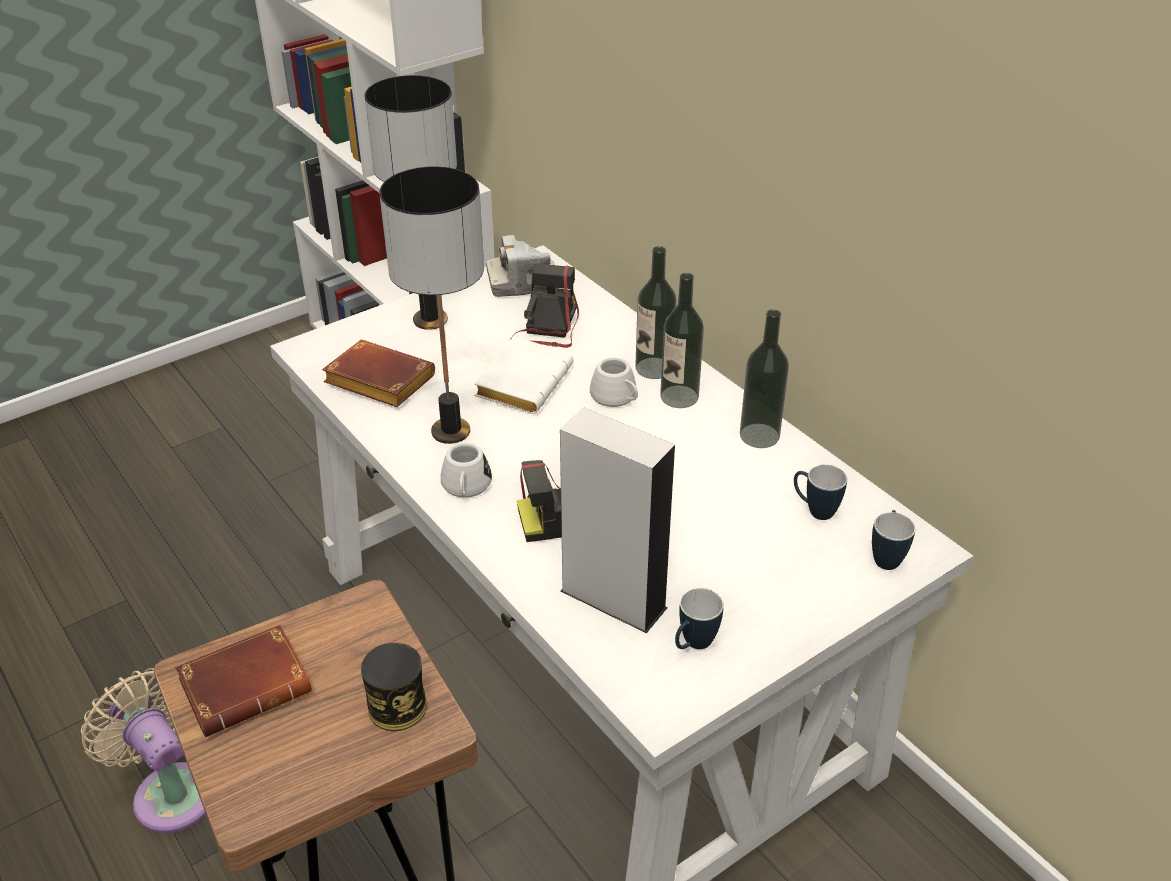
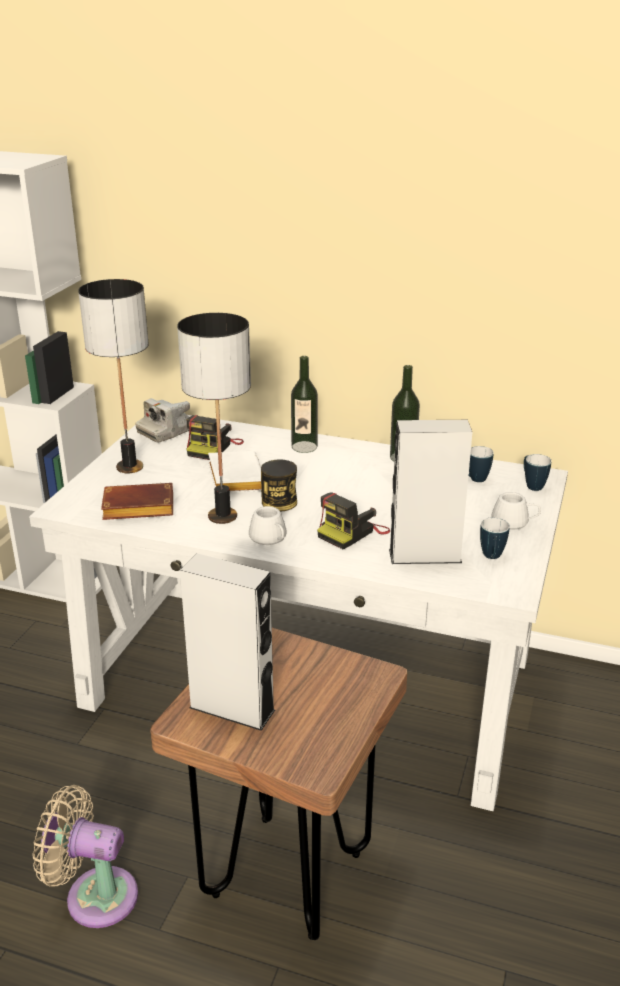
camera: 35 degrees left, 10 degrees down
(248, 684) = (232, 709): brown book -> grey speaker
(397, 707) = (342, 675): can -> can (279, 502)
(547, 327) = (213, 448): camera -> camera turned 135 degrees counterclockwise
(617, 398) = (302, 467): white mug -> white mug (514, 522)
(679, 396) = (336, 455): bottle -> none

